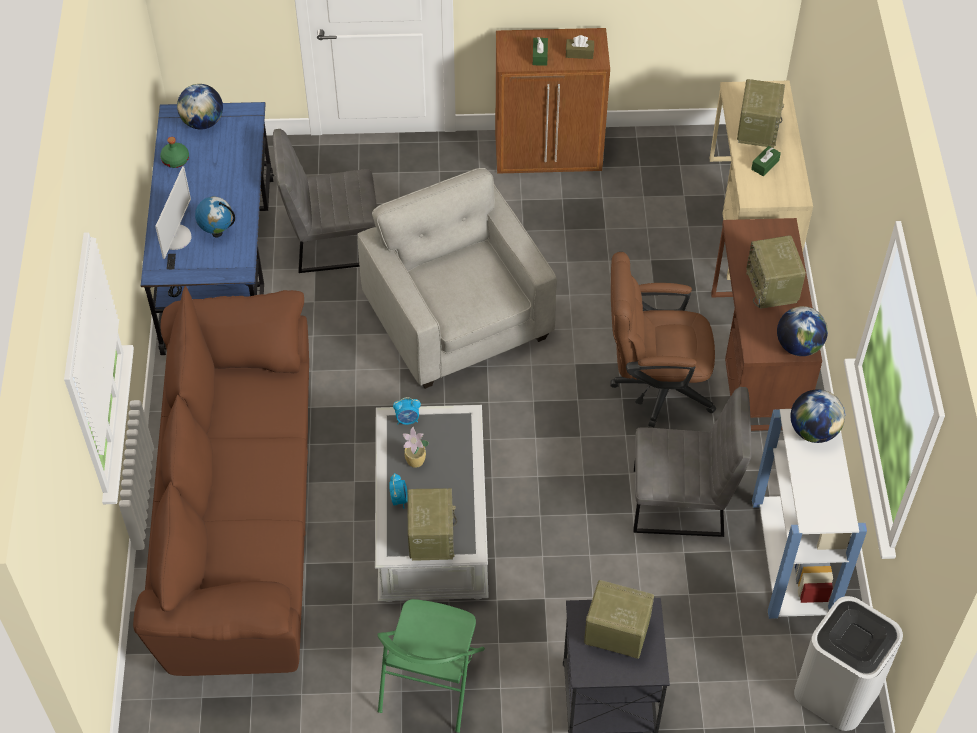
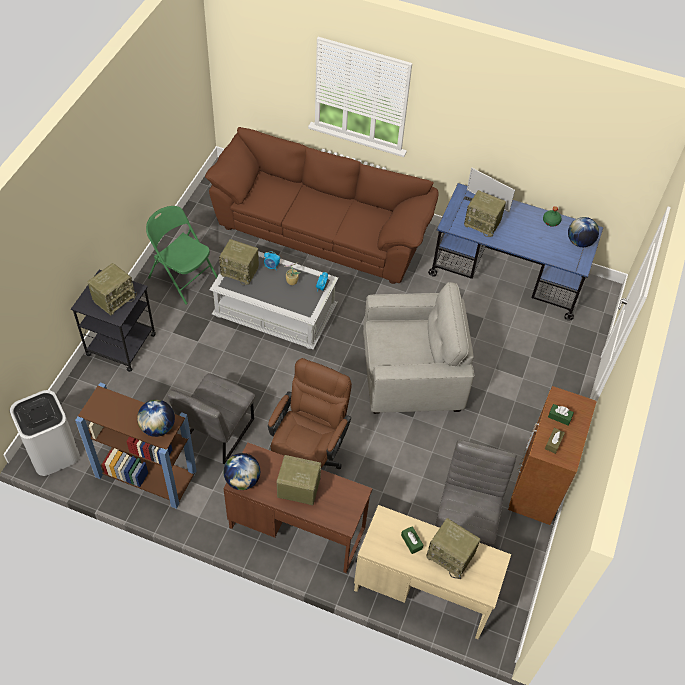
camera: 110 degrees right, 0 degrees up
(217, 232) = (483, 223): globe -> radio
(333, 242) = (501, 333): grey chair -> grey chair (465, 525)
(793, 557) = (145, 473): white bookcase -> brown bookcase

